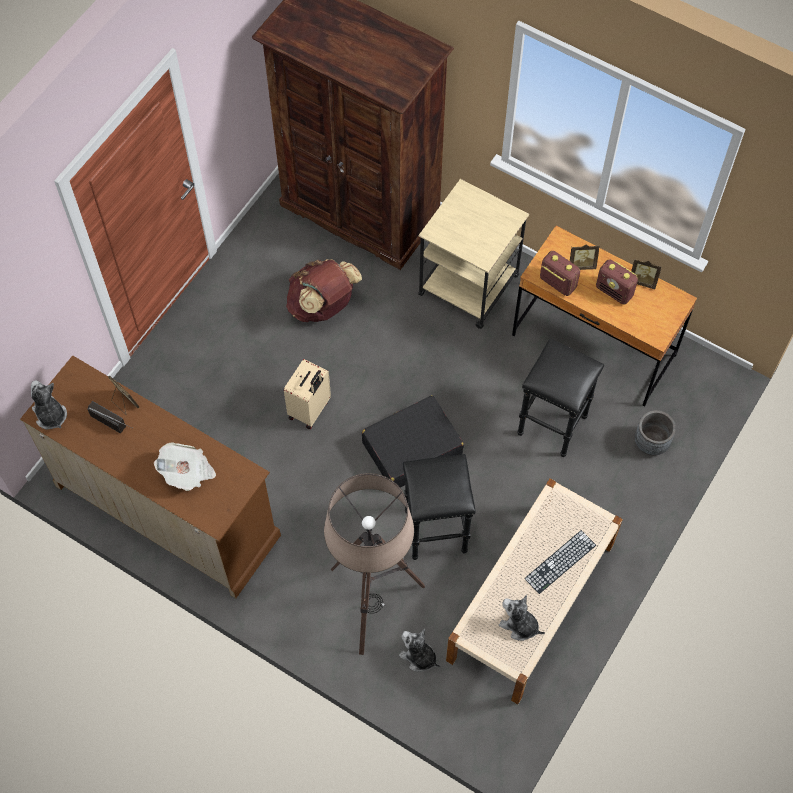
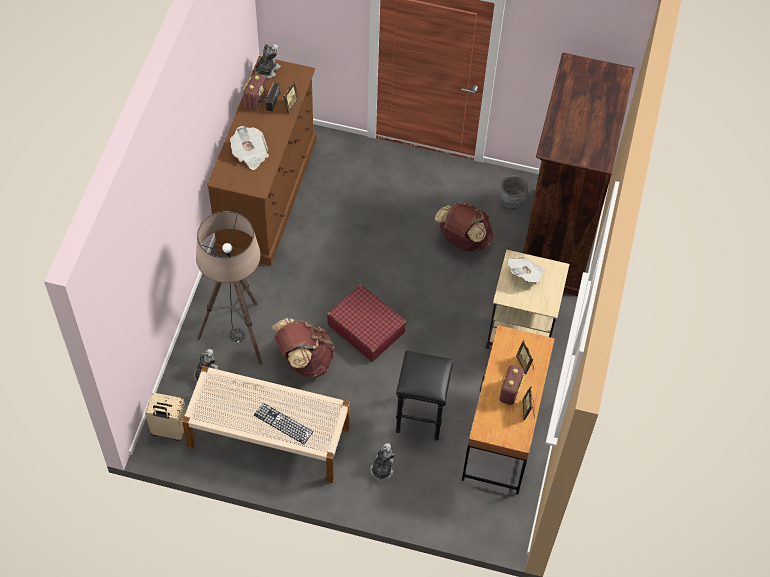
camera: 70 degrees right, 5 degrees down
(310, 410) = (374, 256): beige suitcase -> beige suitcase (169, 430)
(411, 449) = (366, 328): black suitcase -> red suitcase
(434, 532) = (304, 360): black stool -> brown backpack
(461, 226) = (526, 275): none -> newspaper
(519, 625) = (225, 408): plush toy -> plush toy (382, 469)
(557, 283) = (501, 351): radio -> radio (255, 100)
(651, 443) = (430, 492): grey planter -> grey planter (511, 202)

